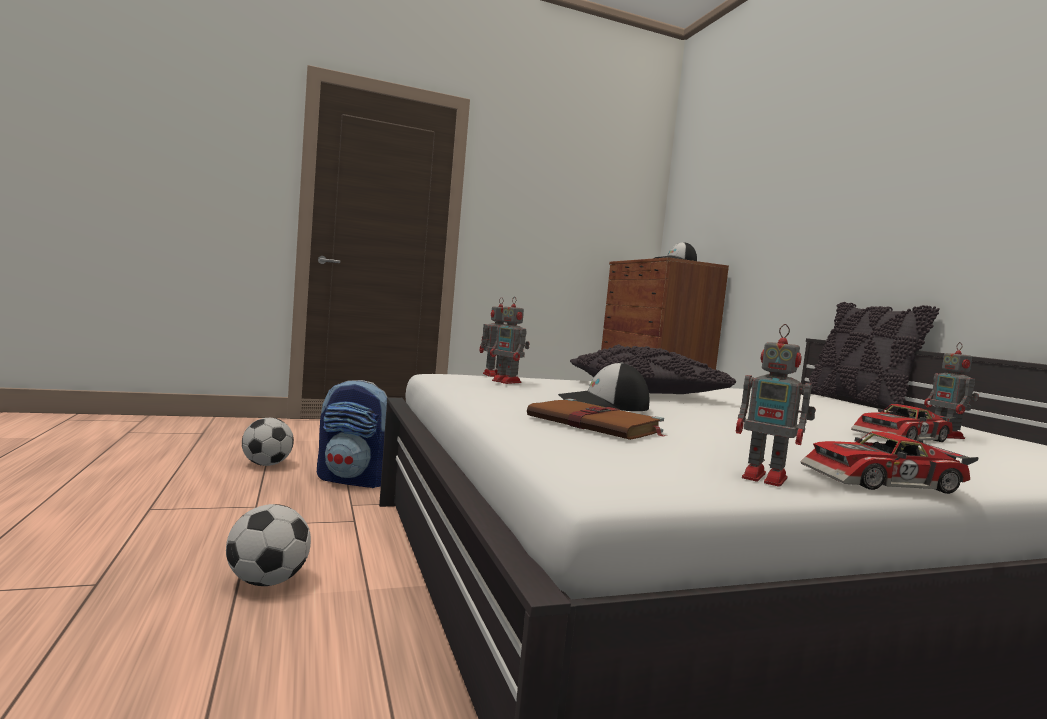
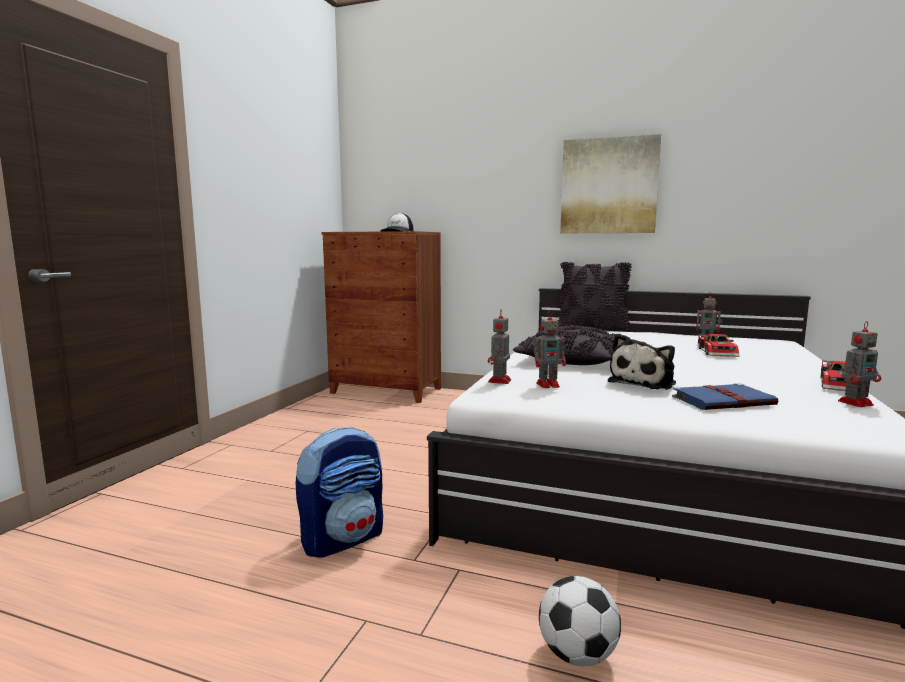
camera: 50 degrees left, 5 degrees up
(266, 464) = (221, 581): football -> none
(596, 425) = (724, 401): brown book -> blue book
(603, 404) = (644, 382): cap -> plush toy
(922, 189) = (609, 186): none -> picture

